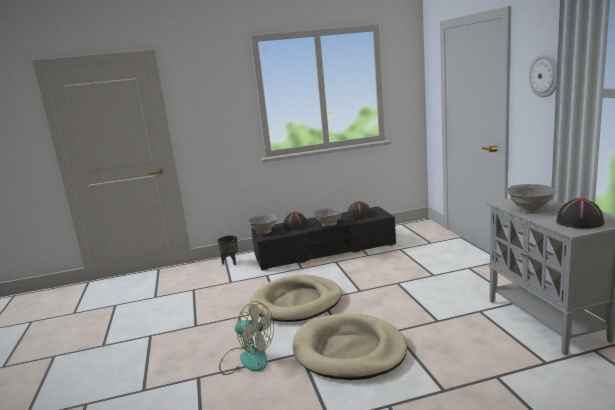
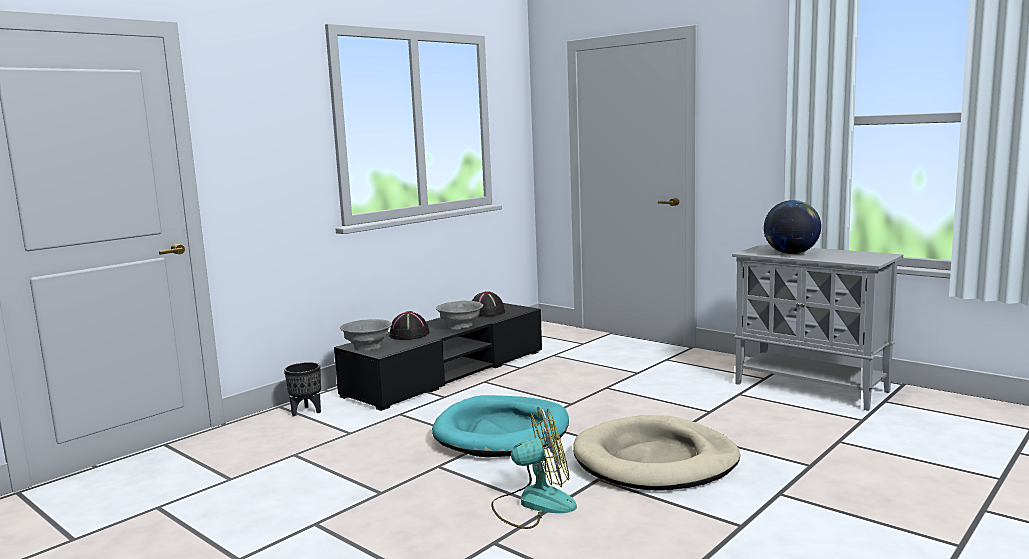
camera: 35 degrees left, 5 degrees down
(297, 302) = (502, 432): beige dog bed -> turquoise dog bed
(530, 209) = (791, 253): grey bowl -> globe
(544, 75) = (756, 106): wall clock -> none
(580, 222) = (859, 257): black hat -> none

